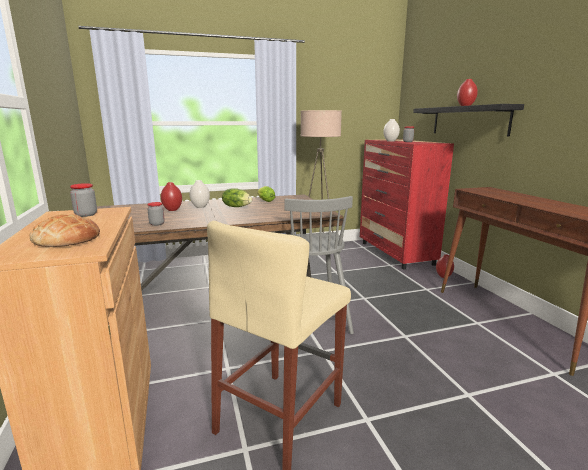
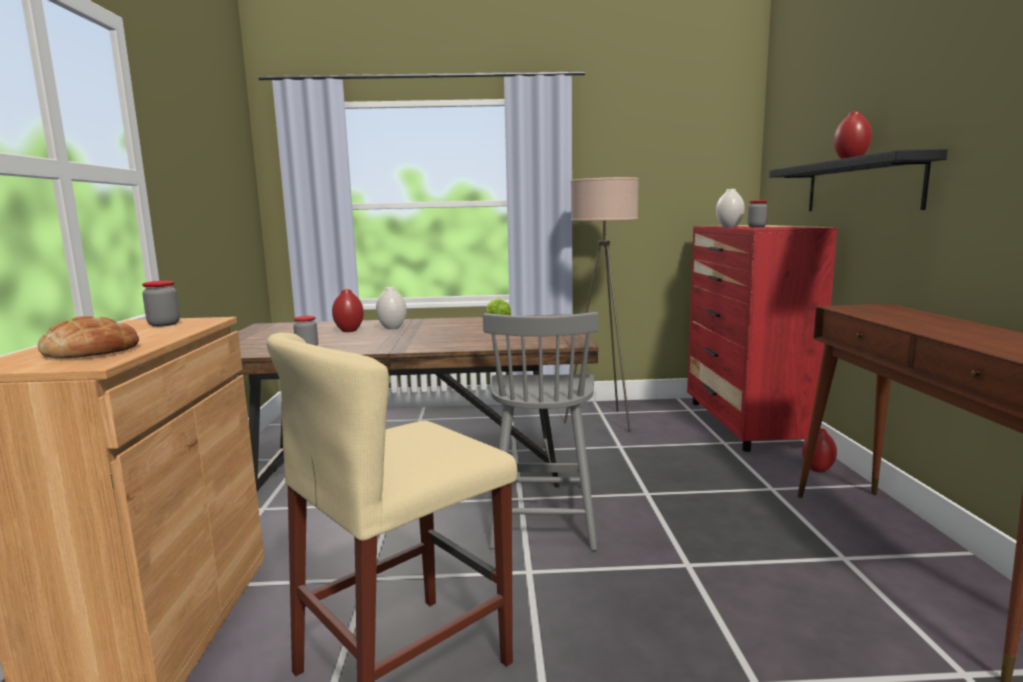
camera: 15 degrees right, 5 degrees down
(236, 207) = (445, 329): lettuce -> none

